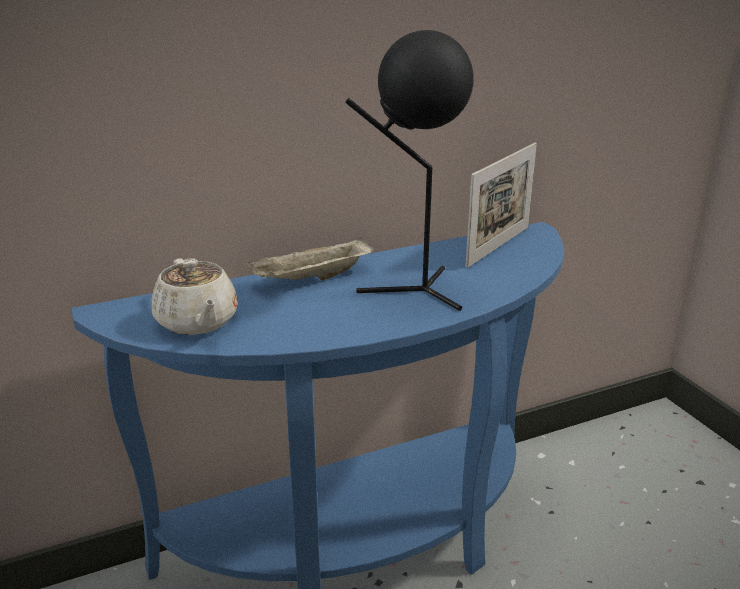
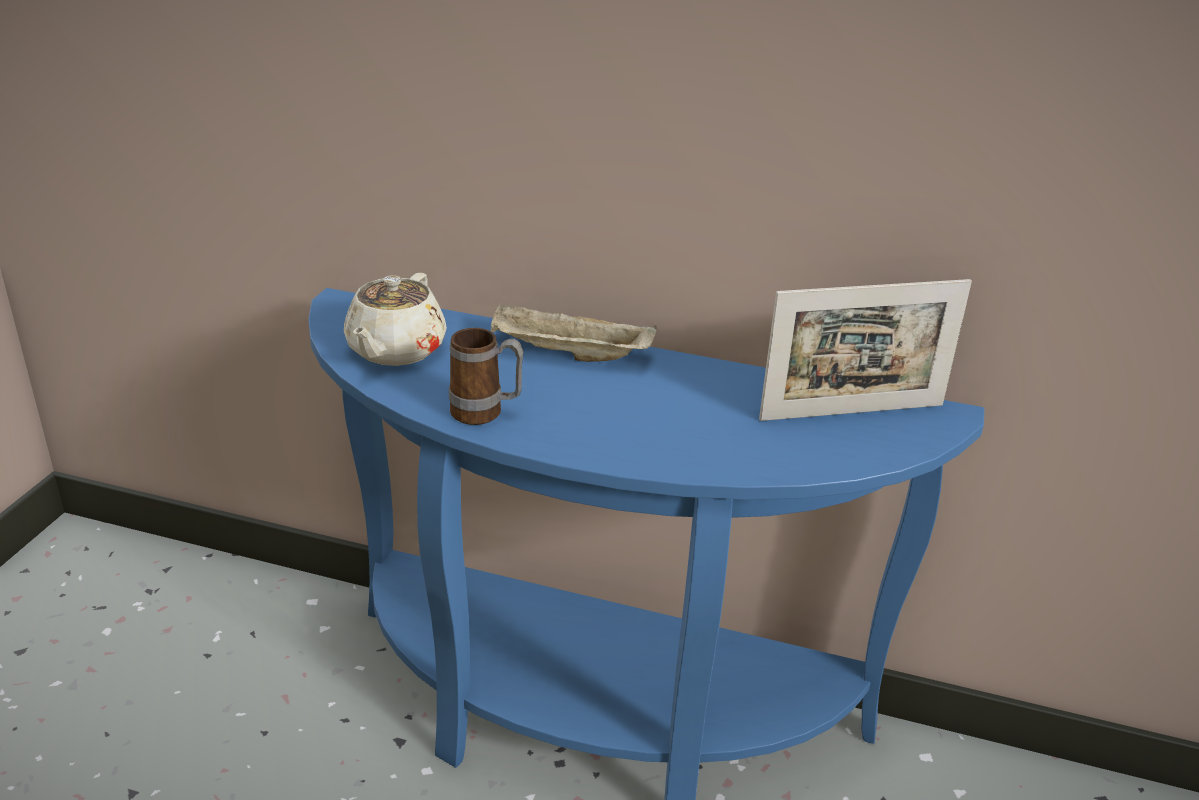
camera: 40 degrees right, 5 degrees up
(322, 329) = (486, 414): none -> mug
(415, 291) = (650, 419): black table lamp -> none

